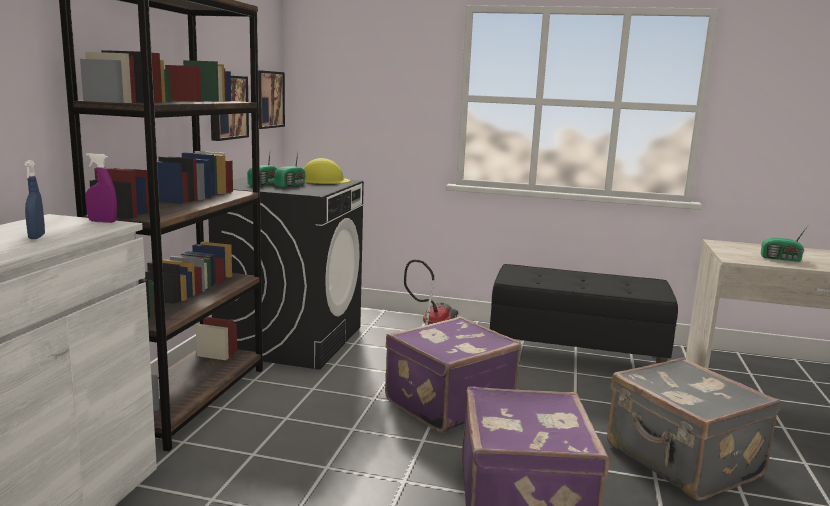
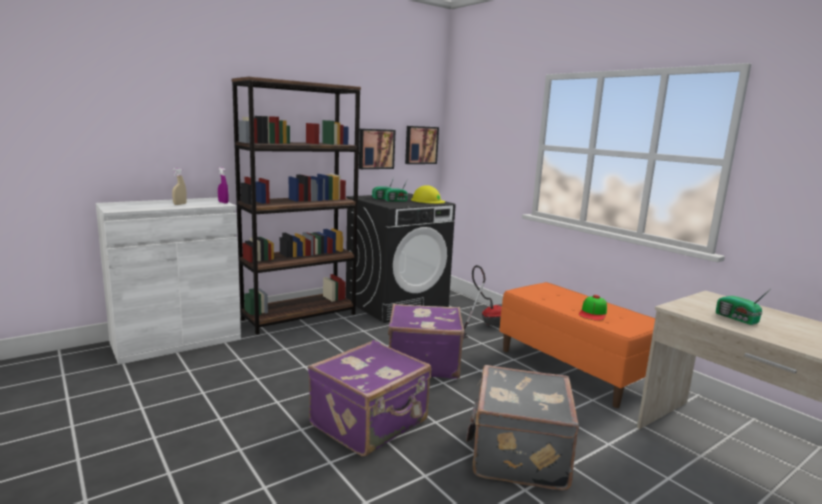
camera: 40 degrees right, 0 degrees up
(37, 237) = (180, 204): blue spray bottle -> beige spray bottle
(575, 356) = (573, 369): black bench -> orange bench
(607, 286) = (593, 313): none -> cap

